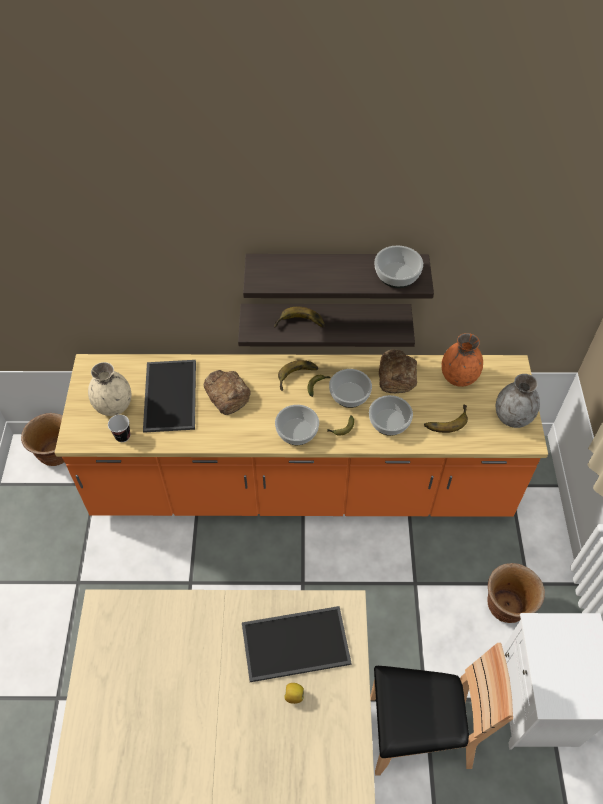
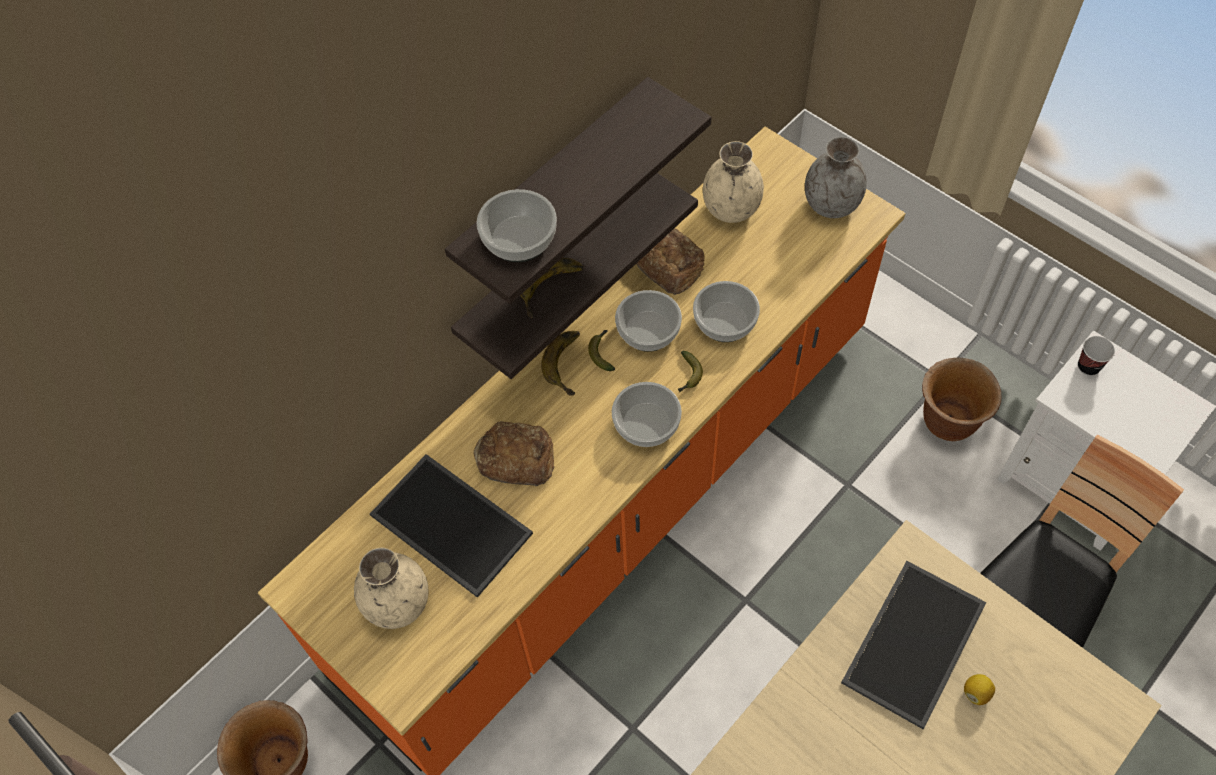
camera: 45 degrees left, 5 degrees up
(122, 436) = (458, 626): cup -> cup (1088, 366)
(397, 275) = (649, 128): bowl -> bowl (520, 238)
(445, 419) = (774, 267): banana -> none
(458, 377) = (731, 209): orange vase -> beige vase

